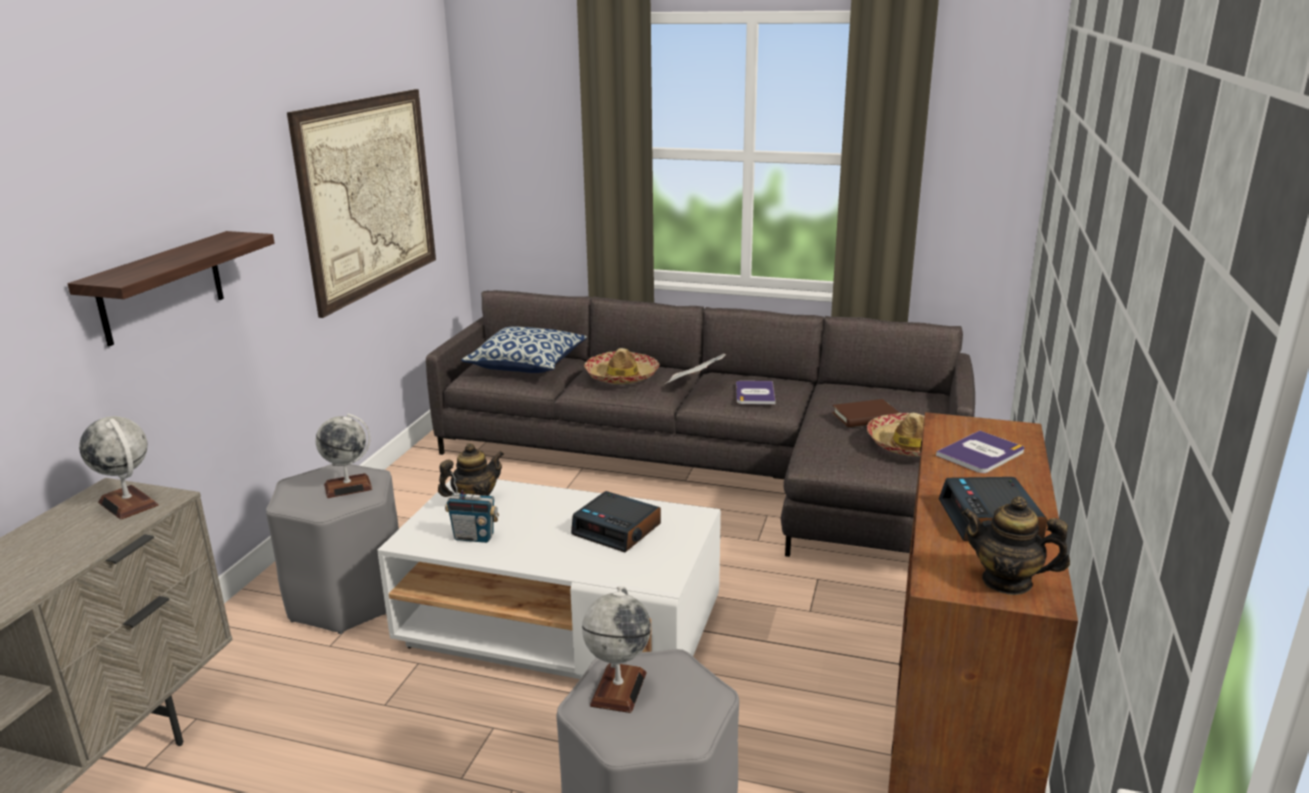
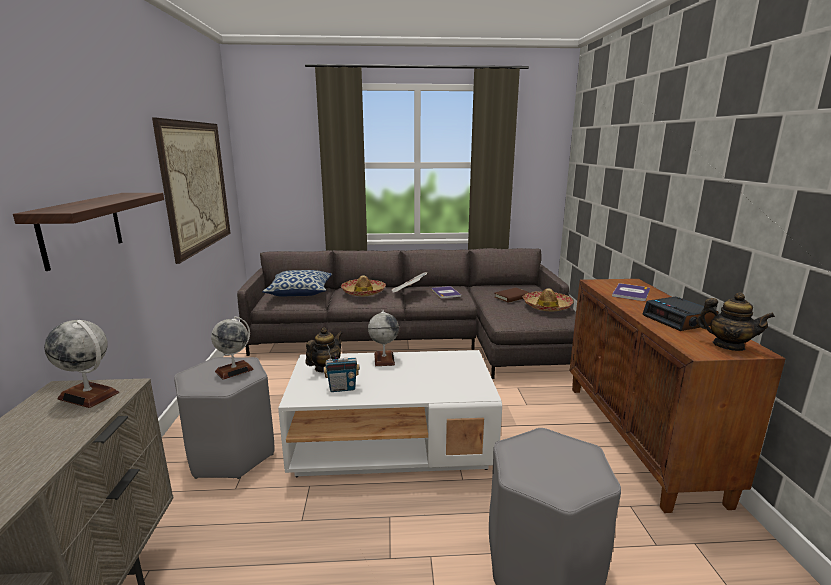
camera: 20 degrees left, 5 degrees down
(618, 529) = (431, 369): alarm clock -> none
(618, 688) = (529, 459): globe -> globe (384, 359)
(1007, 581) = (728, 346): teapot -> teapot turned 150 degrees counterclockwise

